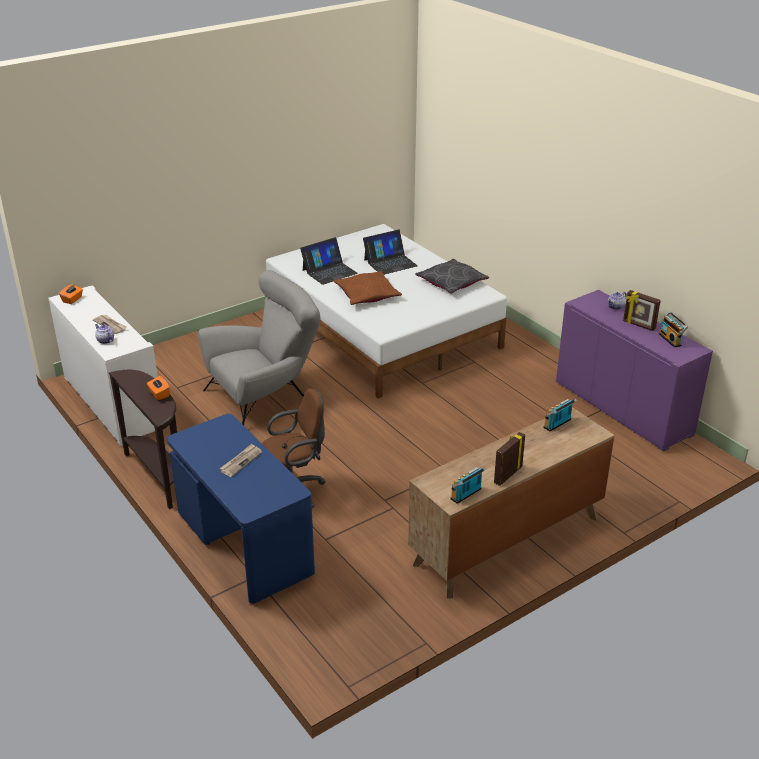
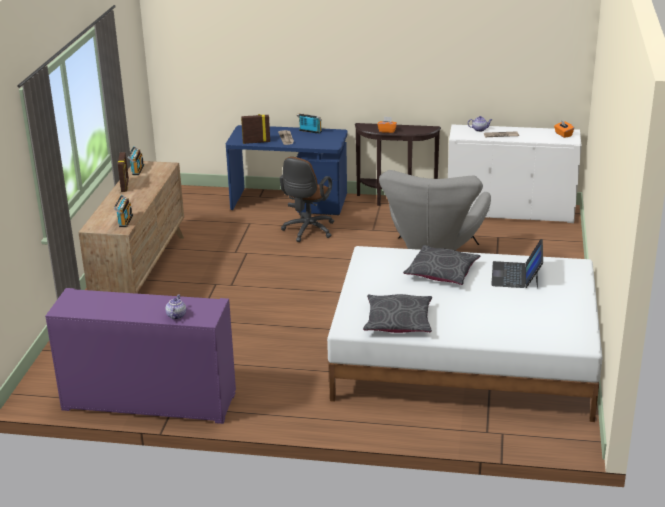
camera: 135 degrees right, 5 degrees down
(367, 294) = (442, 272): brown pillow -> grey pillow
(390, 263) = (490, 311): laptop -> none
(638, 325) = (135, 307): picture frame -> picture frame (256, 142)
(671, 339) = (92, 308): radio -> radio (309, 131)

